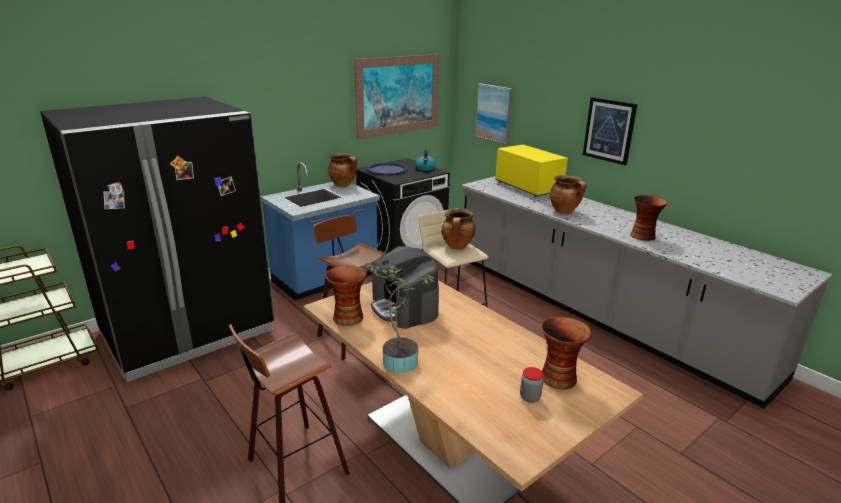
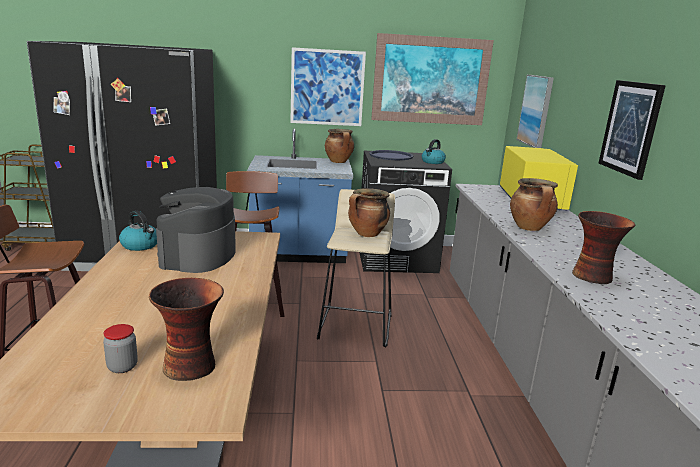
camera: 35 degrees right, 5 degrees down
(317, 116) = (327, 87): none -> picture
(347, 317) = (141, 245): vase -> kettle
(399, 359) = (101, 286): potted plant -> none

